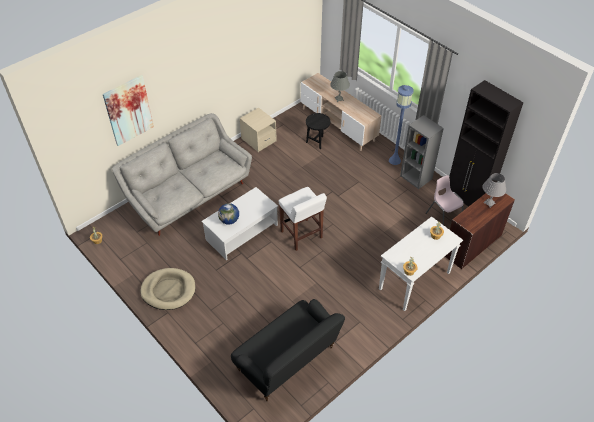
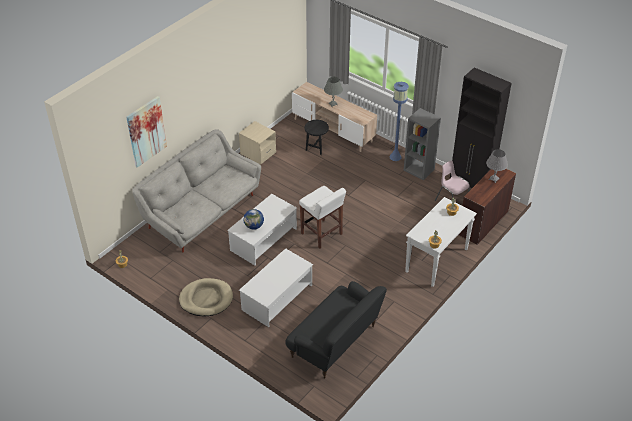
camera: 10 degrees left, 5 degrees down
(239, 299) = (277, 298): none -> white coffee table

